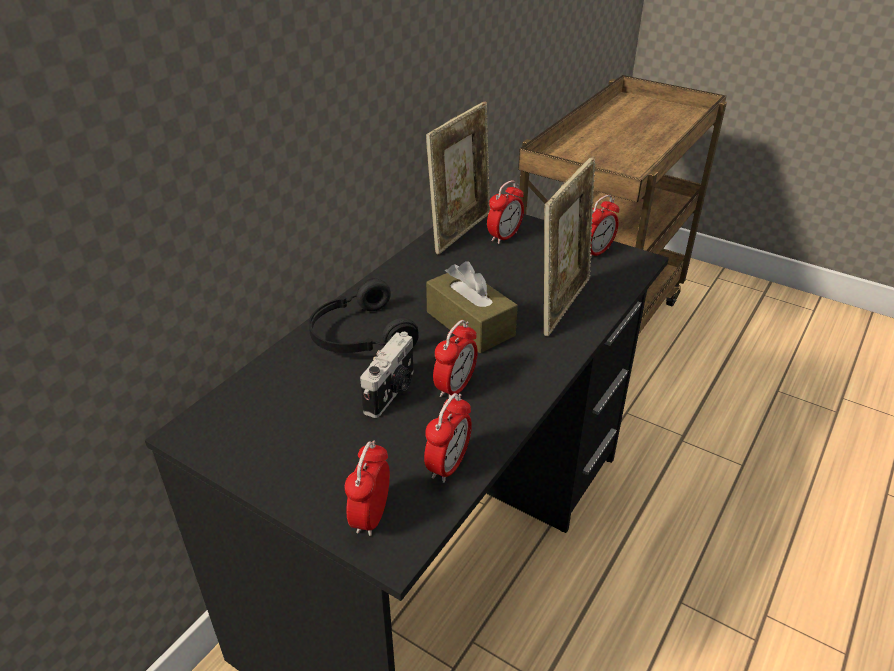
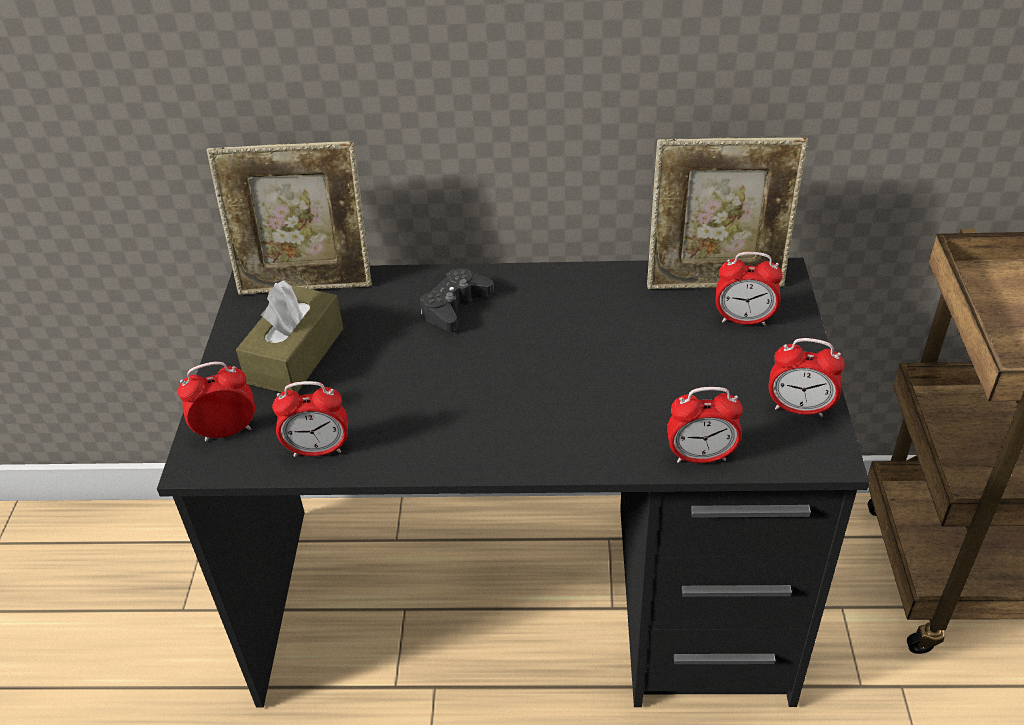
camera: 60 degrees right, 5 degrees up
(359, 336) = (455, 306): black headphones -> black game controller
(392, 392) = (390, 367): camera -> none
(455, 387) = (431, 405): alarm clock -> alarm clock (701, 456)
(470, 323) = (544, 369): brown tissue box -> brown tissue box (295, 355)
(563, 304) = (651, 424): picture frame -> picture frame (307, 285)

